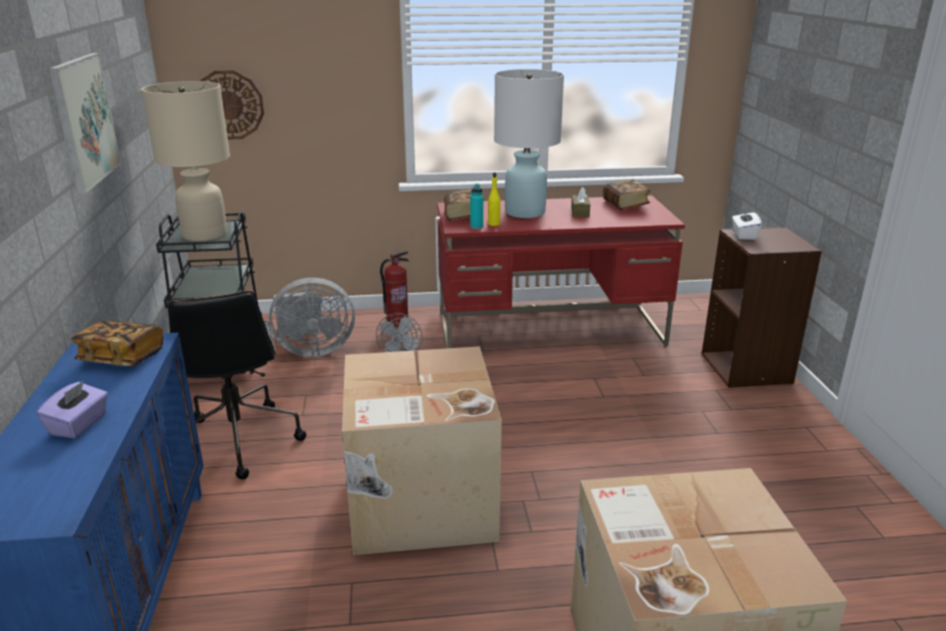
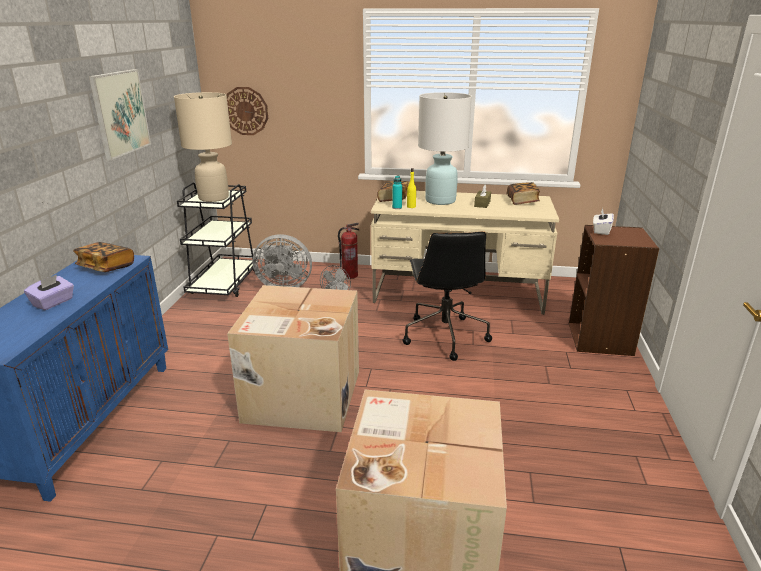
camera: 15 degrees right, 0 degrees up
(237, 440) = (205, 337): black office chair -> black office chair (444, 335)
(551, 331) = (458, 293): red desk -> beige desk

